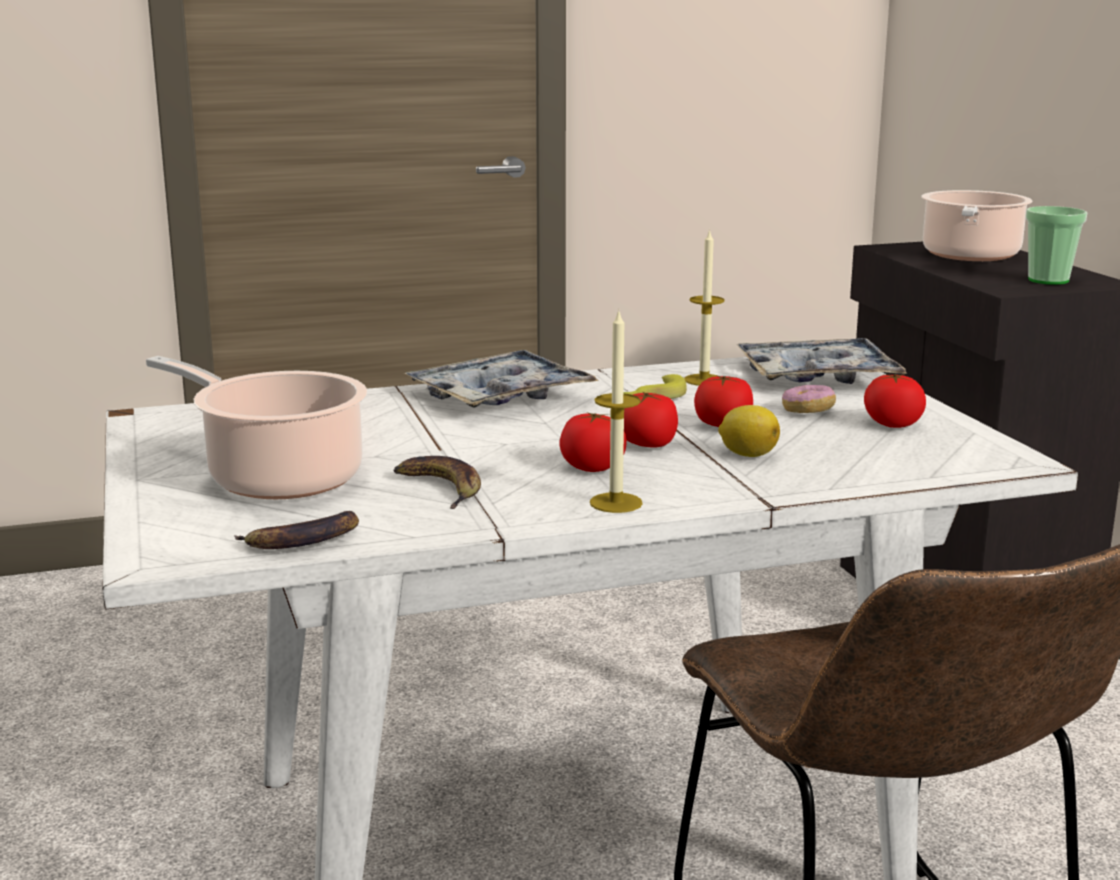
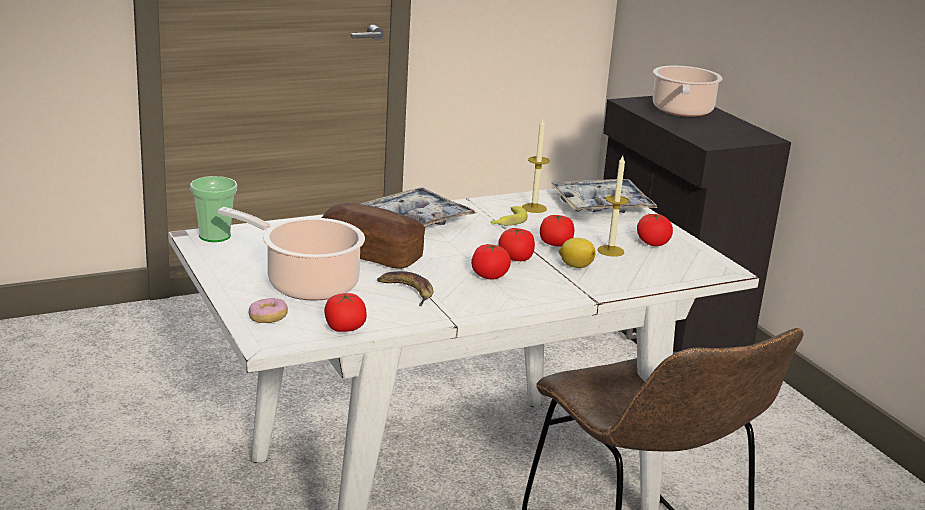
camera: 10 degrees left, 5 degrees up
(302, 540) = (344, 328): banana -> tomato
(407, 438) = (371, 254): none -> bread
(616, 503) = (511, 301): candle -> candle (610, 251)
(808, 411) = (602, 233): donut -> donut (268, 318)
(1048, 280) = (732, 135): cup -> cup (215, 236)

